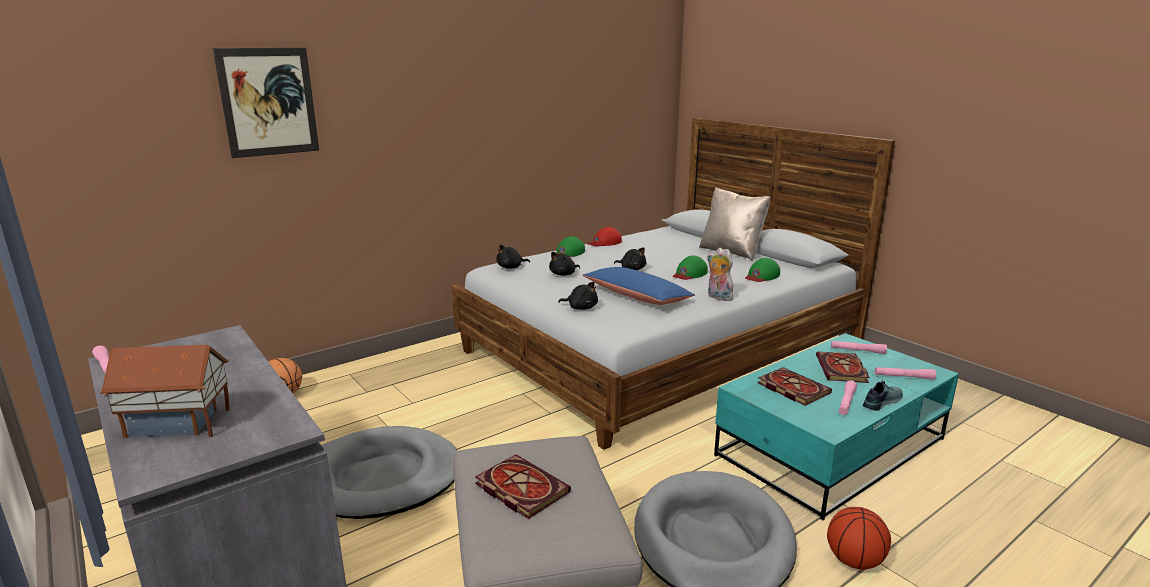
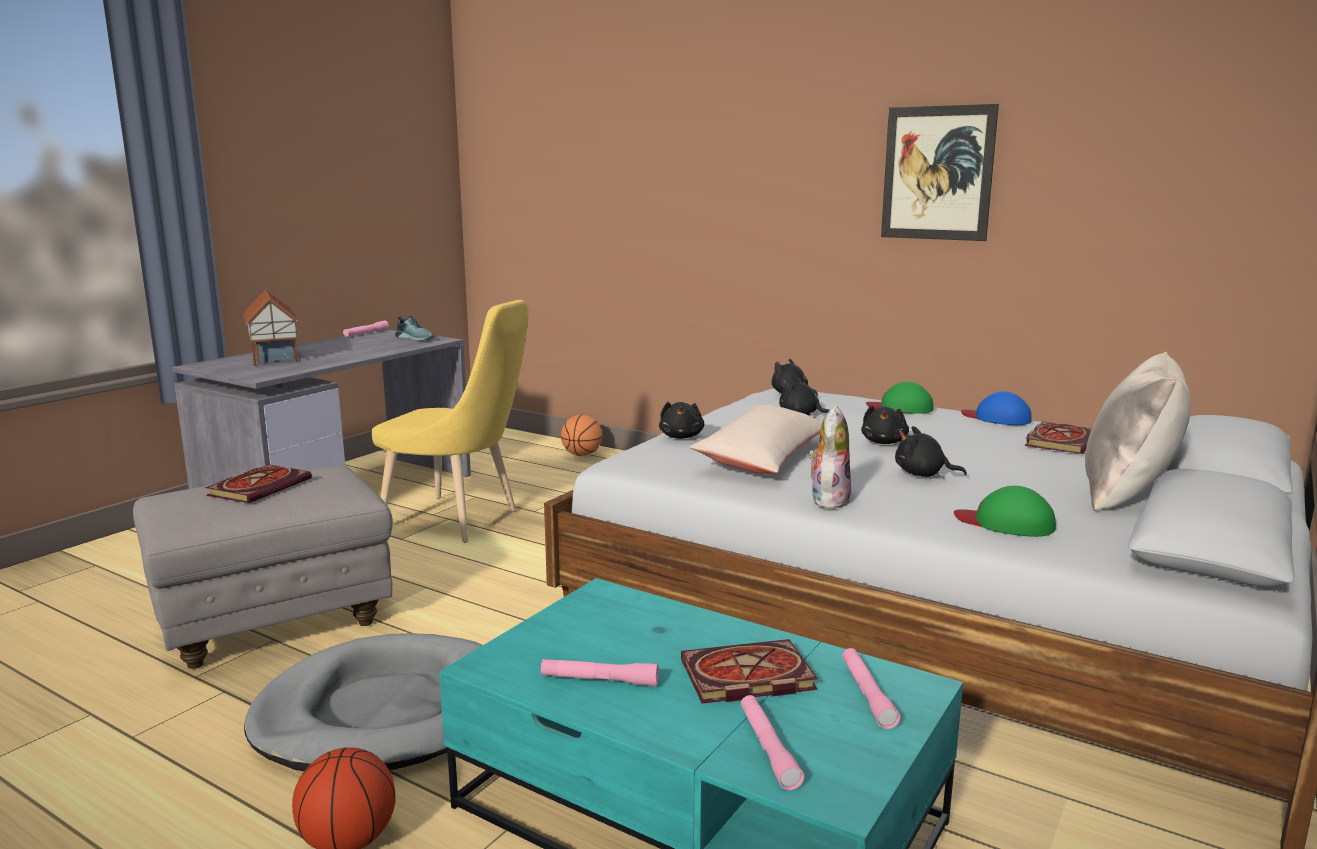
camera: 70 degrees right, 5 degrees down
(268, 102) = (631, 150): picture -> picture (937, 173)
(382, 477) = (458, 521): grey dog bed -> yellow chair
(604, 242) = (996, 418): red cap -> blue cap
(637, 296) = (763, 456): blue pillow -> beige pillow
(689, 274) = (923, 474): green cap -> black plush toy
(791, 388) = (626, 630): book -> book (1060, 441)
(880, 401) = (624, 716): shoe -> shoe (416, 338)

